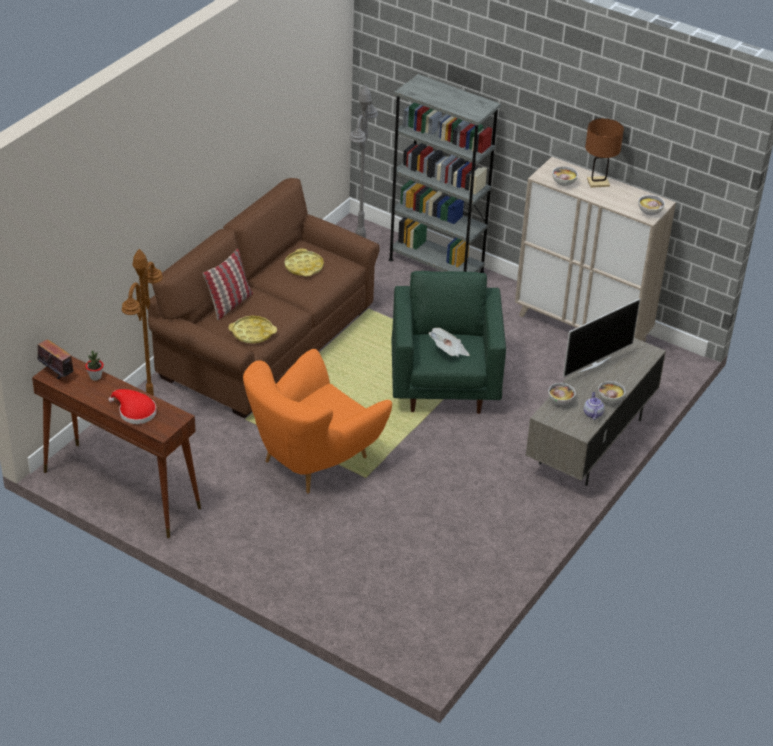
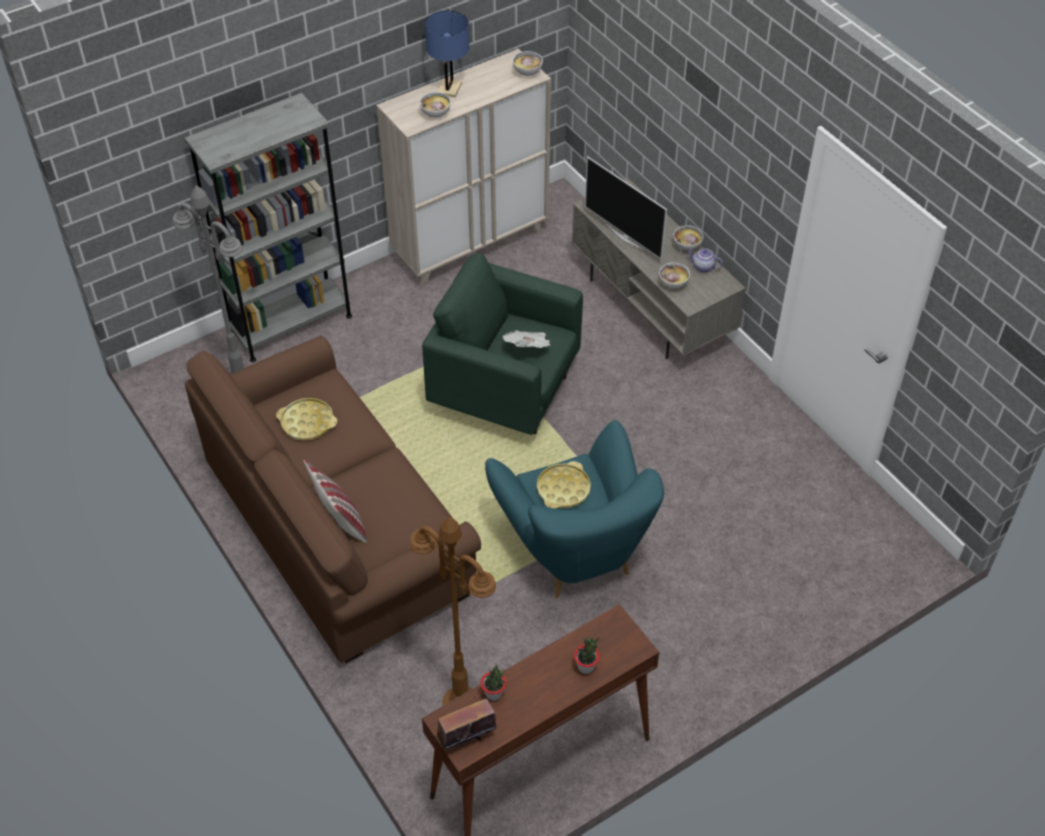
camera: 65 degrees left, 10 degrees up
(135, 412) = (586, 667): red hat -> potted plant
(252, 333) = (412, 514): yellow tray -> yellow tray (563, 489)
(313, 460) = (574, 551): orange armchair -> turquoise armchair
(594, 364) = (625, 237): television -> television turned 150 degrees clockwise
(598, 182) = (449, 88): brown table lamp -> blue table lamp

